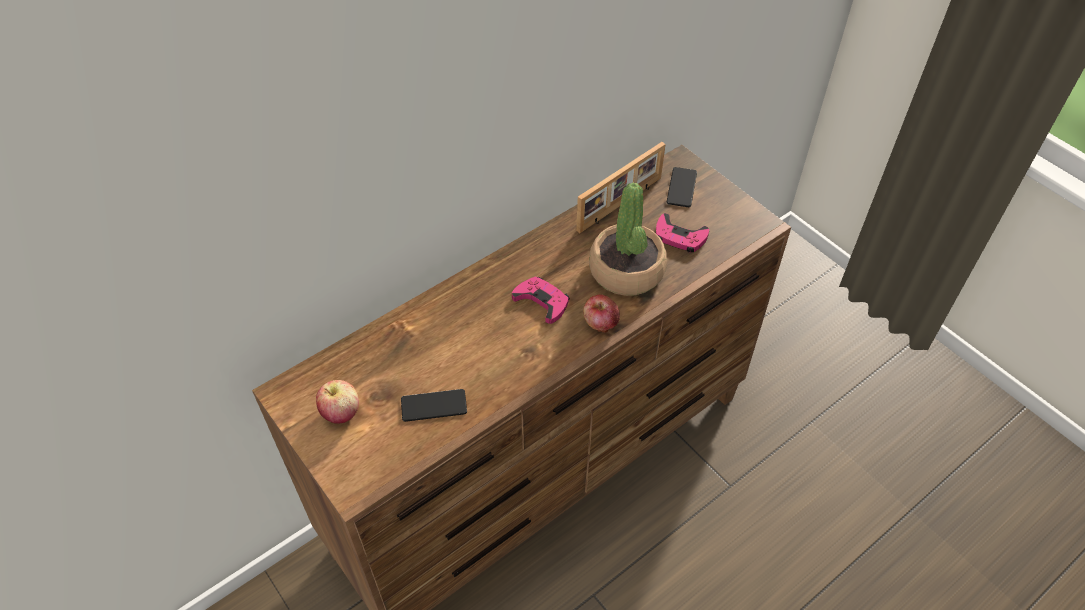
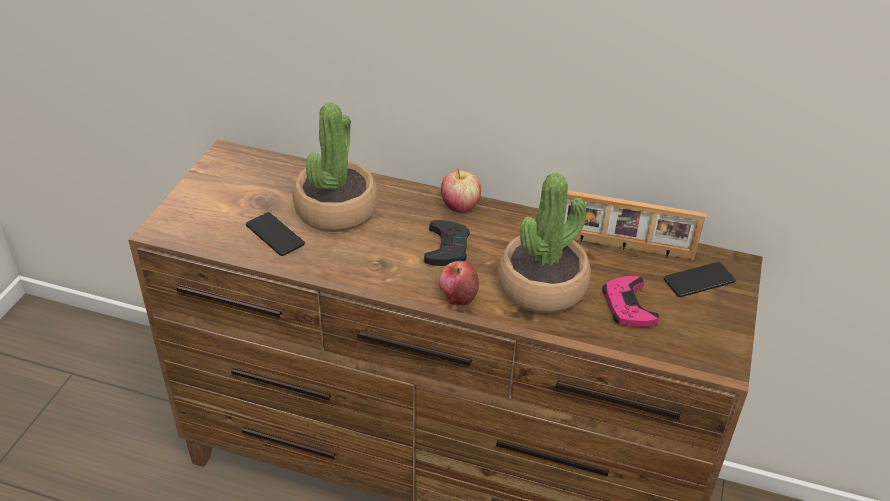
camera: 55 degrees right, 10 degrees down
(341, 413) = (229, 190): apple -> apple (460, 206)
(436, 349) = (336, 210): none -> potted plant
(542, 301) = (447, 248): pink game controller -> black game controller

